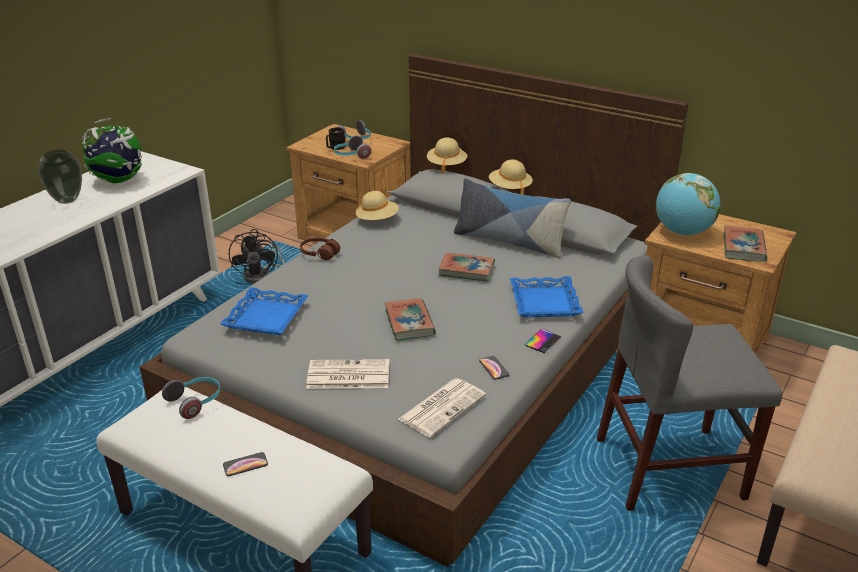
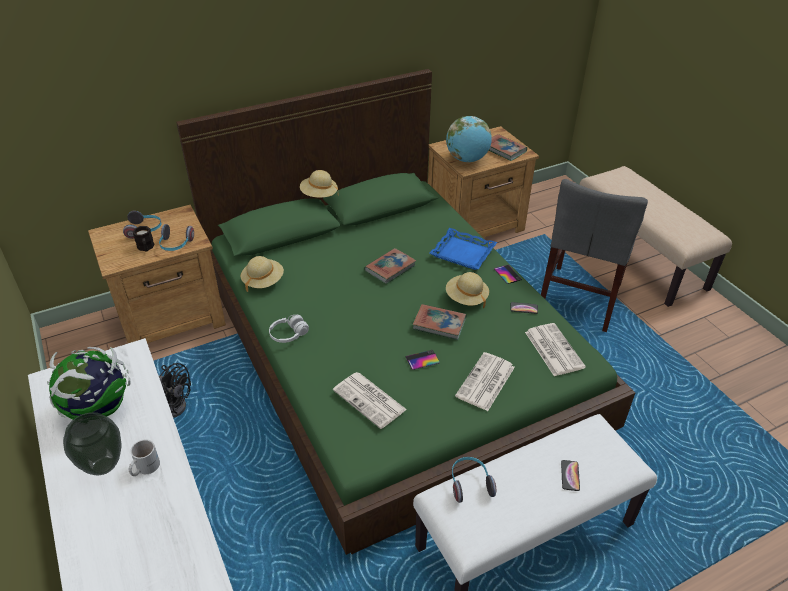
camera: 60 degrees left, 10 degrees up
(72, 213) = (144, 467): none -> white mug
(266, 317) = (370, 400): blue tray -> newspaper
(319, 254) = (288, 334): brown headphones -> white headphones
(346, 328) = (422, 360): none -> phone
(431, 357) = (393, 348): grey bed -> green bed
(446, 165) = (248, 206): beige hat -> beige hat (466, 298)
(509, 241) = (367, 232): pillow -> none

